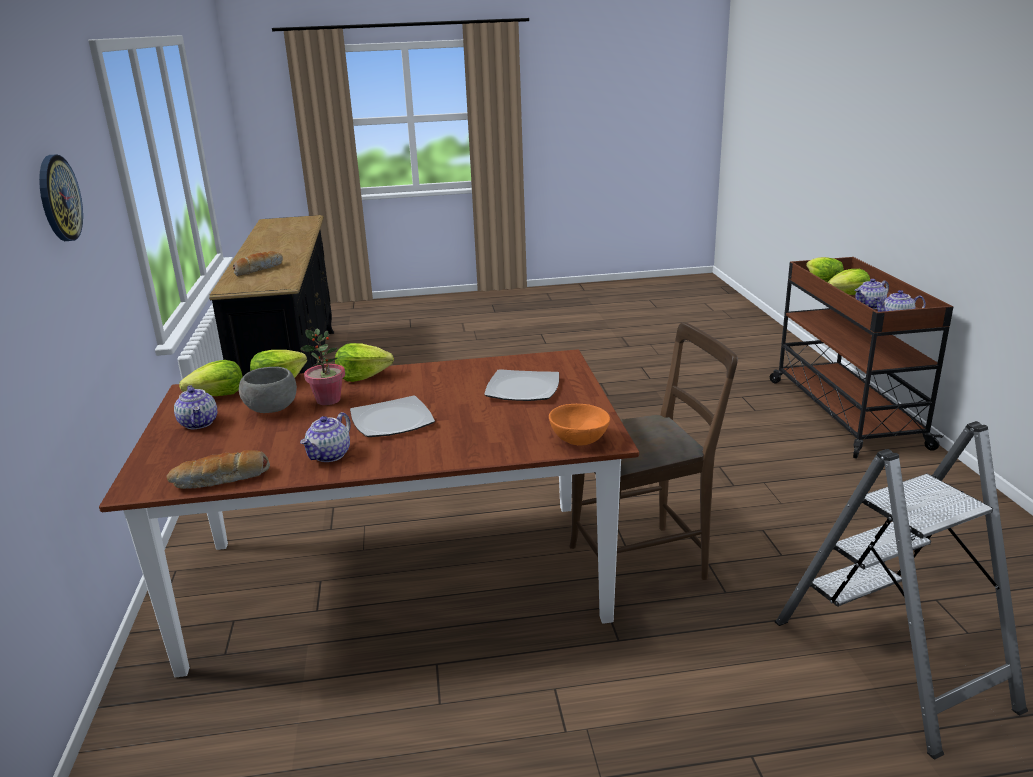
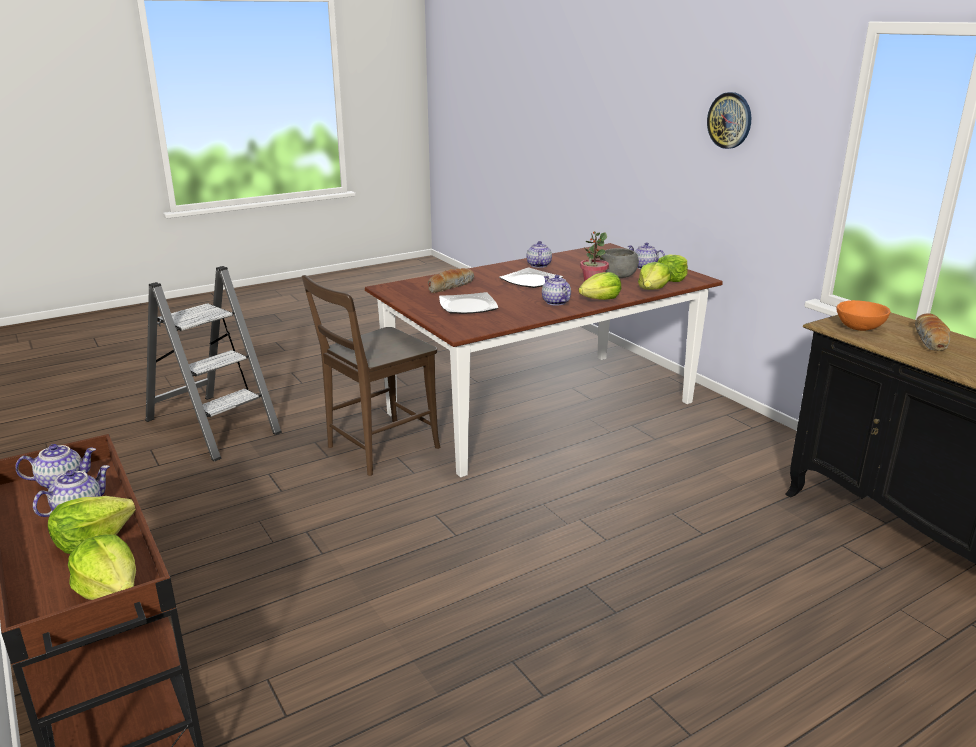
camera: 155 degrees right, 0 degrees up
(221, 480) = (574, 253): bread -> bread (450, 286)
(417, 380) = (555, 302): none -> teapot
(579, 440) = (403, 286): orange bowl -> orange bowl (859, 329)

